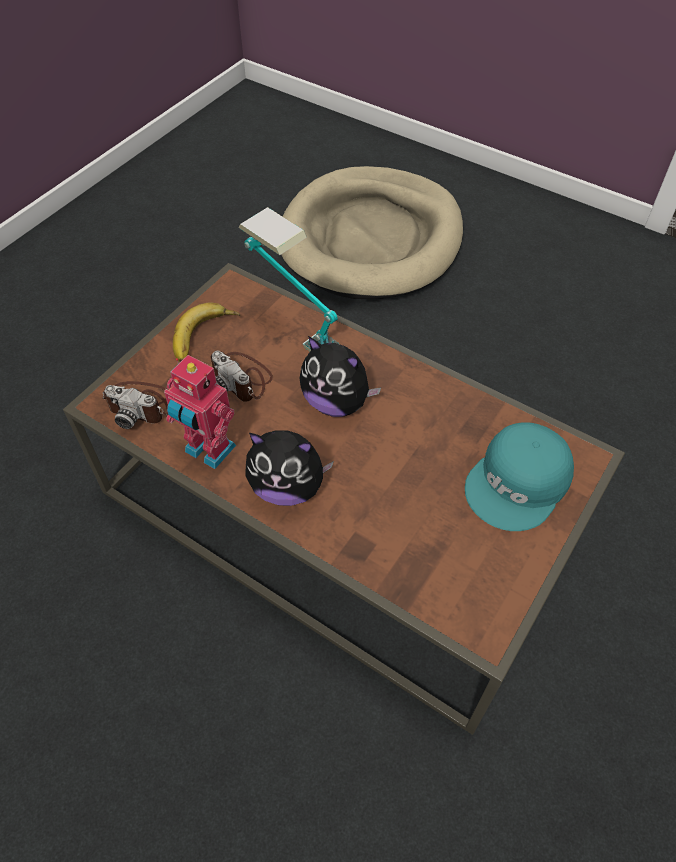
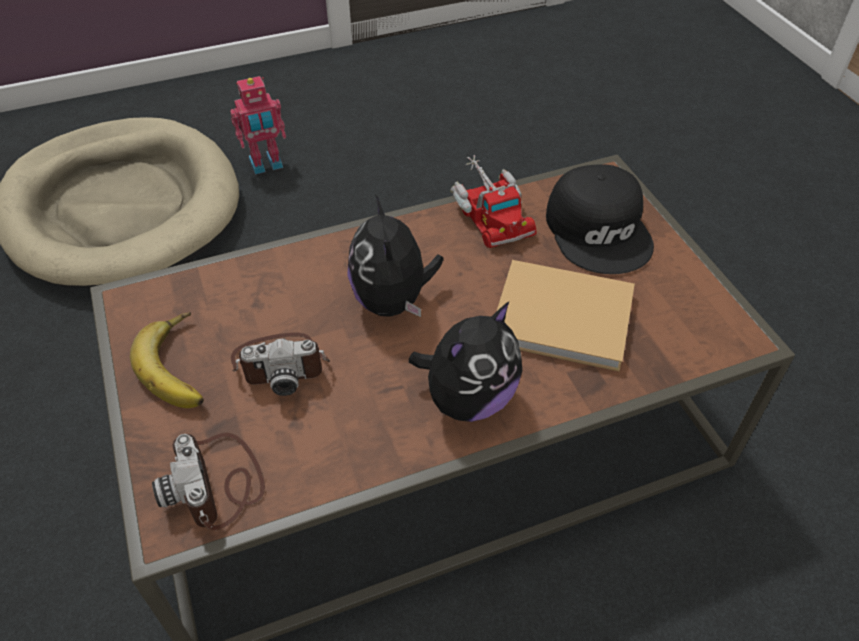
camera: 55 degrees left, 5 degrees down
(140, 405) = (218, 483): camera -> camera turned 105 degrees clockwise
(208, 451) = (355, 447): toy robot -> toy robot (266, 165)
(292, 326) = (251, 282): table lamp -> none
(336, 402) = (393, 301): plush toy -> plush toy turned 105 degrees clockwise
(405, 507) = (566, 319): none -> beige book
(470, 407) = (490, 213): none -> toy truck
(519, 483) = (600, 230): turquoise cap -> black cap

